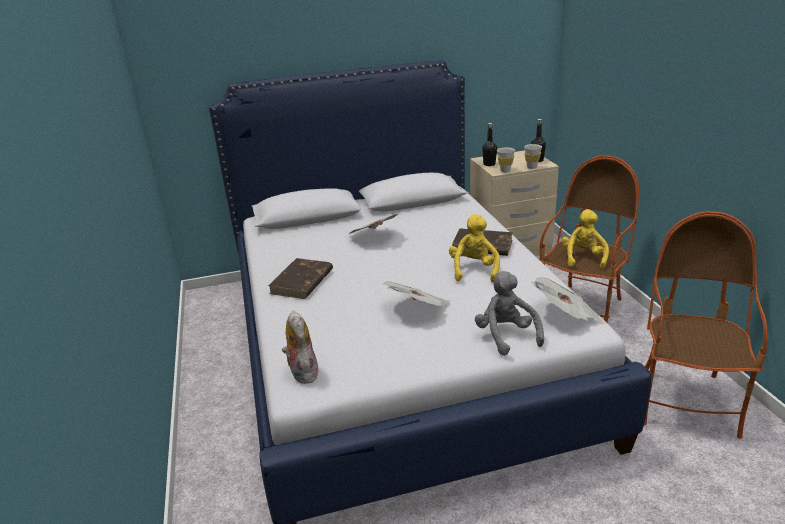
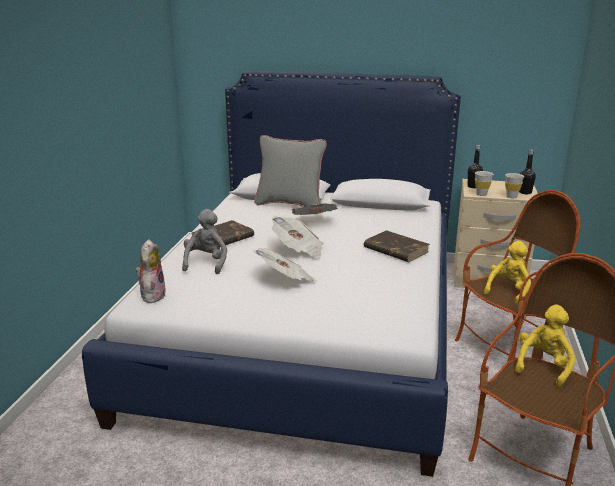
camera: 25 degrees right, 5 degrees down
(327, 223) = (290, 204): none -> grey pillow
(474, 270) = (365, 265): yellow plush toy -> yellow plush toy (543, 366)
(506, 336) = (331, 318): grey plush toy -> grey plush toy (206, 263)
(566, 315) = (401, 319): newspaper -> newspaper (298, 250)

